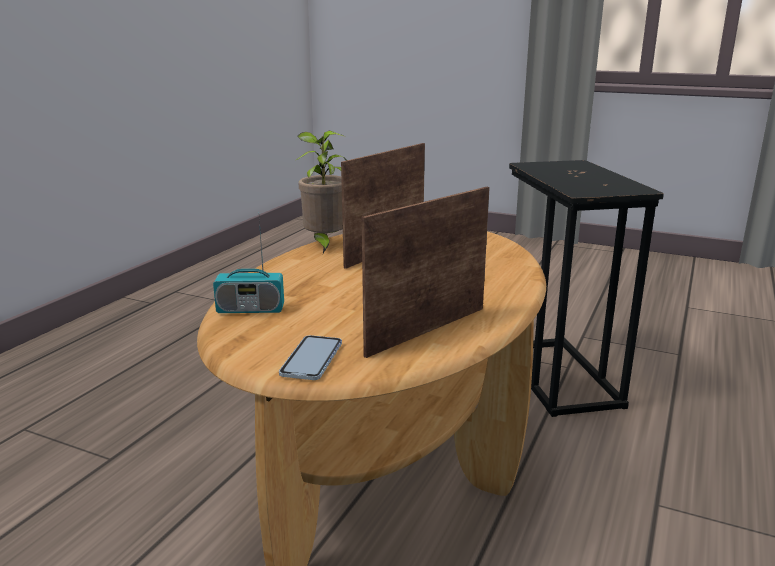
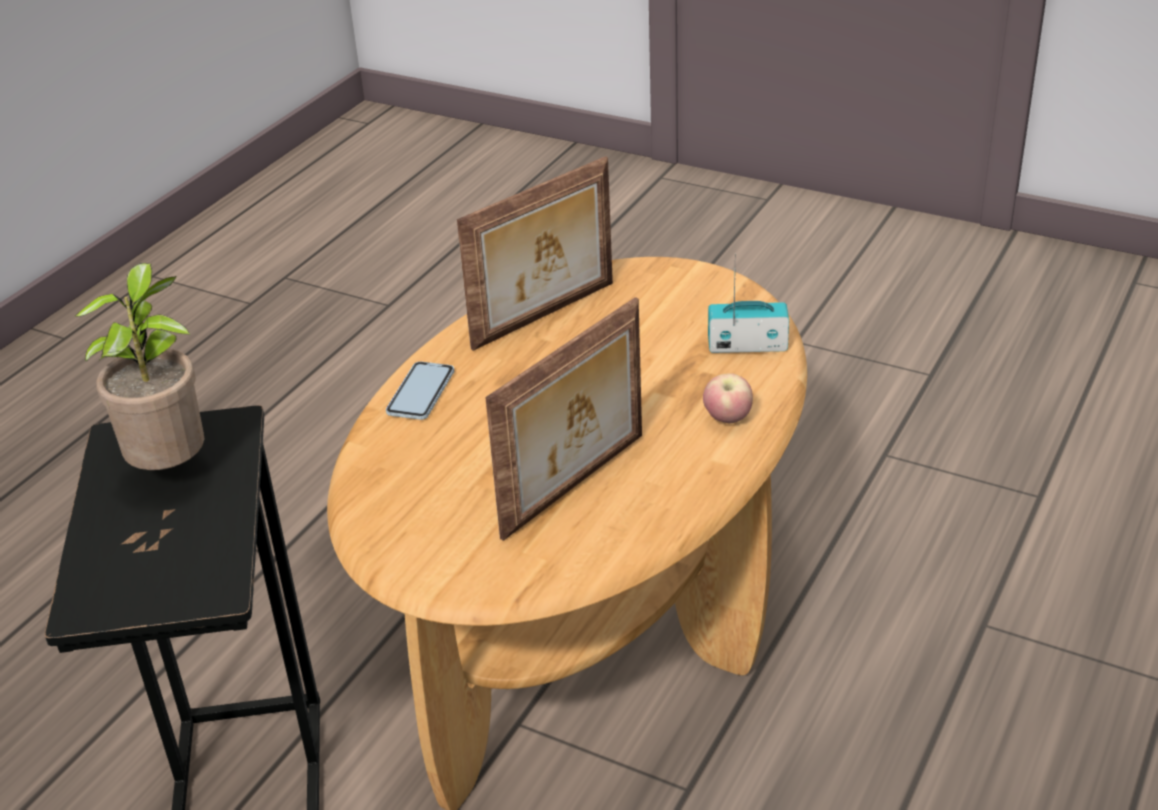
camera: 175 degrees left, 15 degrees up
(284, 274) = (727, 419): none -> apple
(312, 359) = (661, 279): phone -> phone (421, 392)
(324, 245) = (680, 507): potted plant -> potted plant (174, 469)

